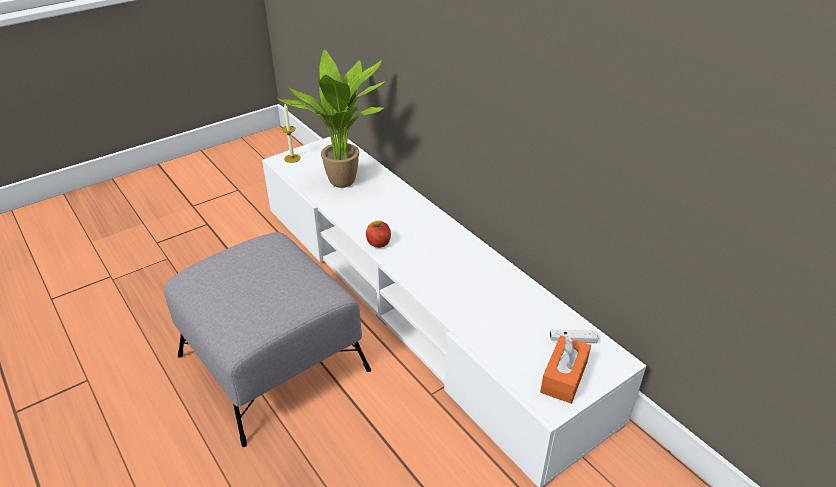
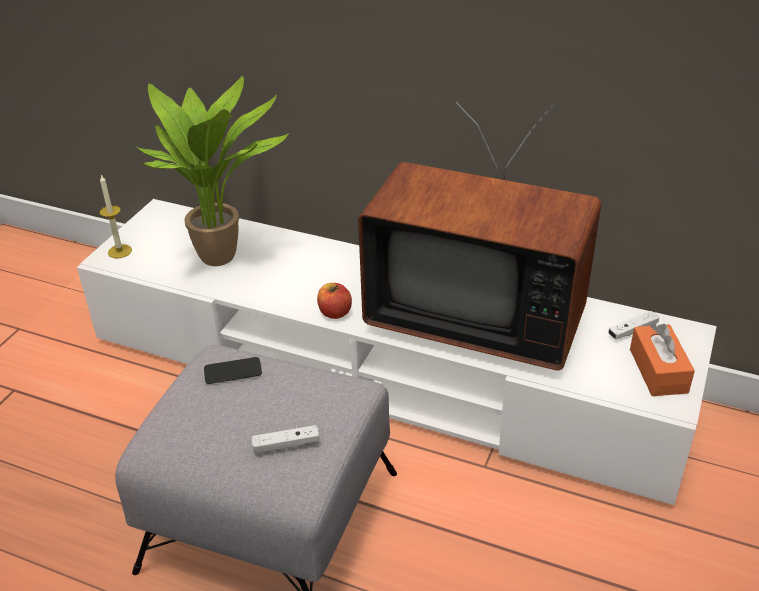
camera: 30 degrees left, 0 degrees up
(254, 309) = (286, 445): none -> white game controller
(268, 252) = (233, 371): none -> phone
(468, 282) = (476, 315): none -> television

